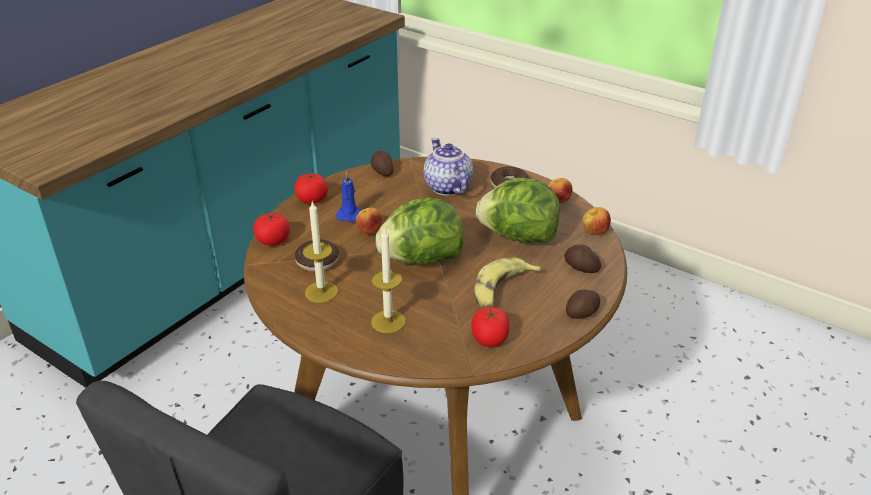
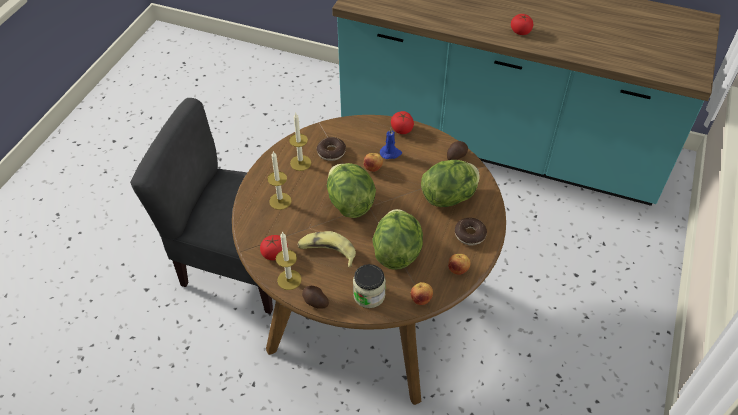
camera: 75 degrees right, 15 degrees up
(273, 241) = (346, 125): tomato -> tomato (520, 31)
(446, 187) = (449, 197): teapot -> lettuce
(540, 331) = (289, 280): none -> candle
(580, 268) = (369, 295): potato -> jar

